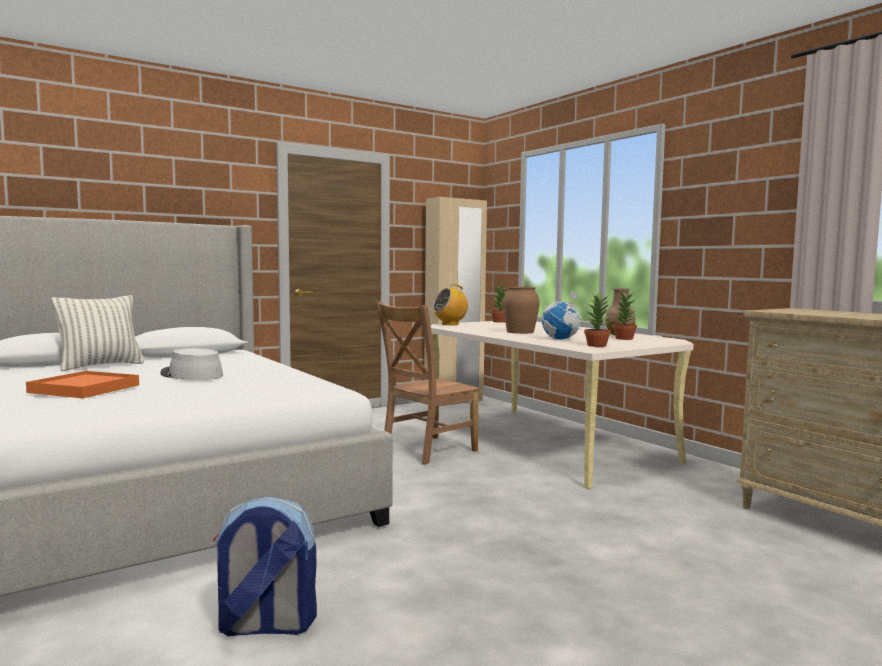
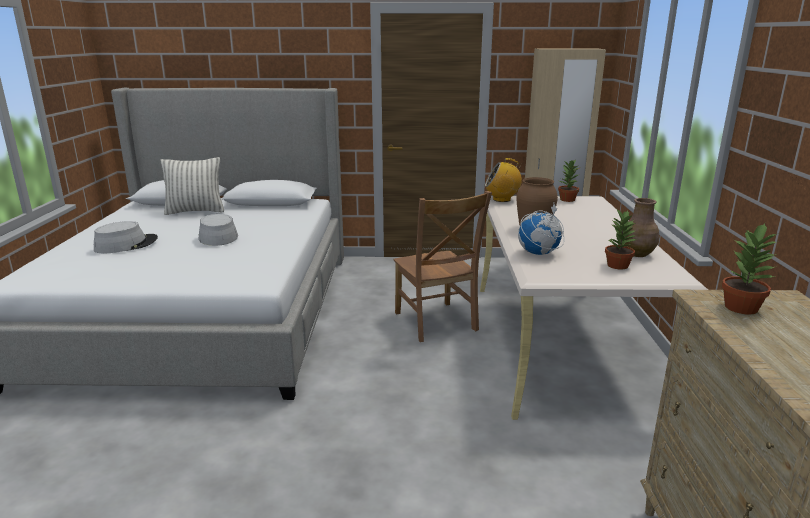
camera: 35 degrees right, 15 degrees up
(84, 389) = (126, 244): orange tray -> grey hat
(265, 626) = (112, 462): backpack -> none
(426, 450) = (436, 323): brown chair -> brown chair turned 105 degrees counterclockwise
(597, 345) = (544, 276): potted plant -> potted plant (742, 308)

